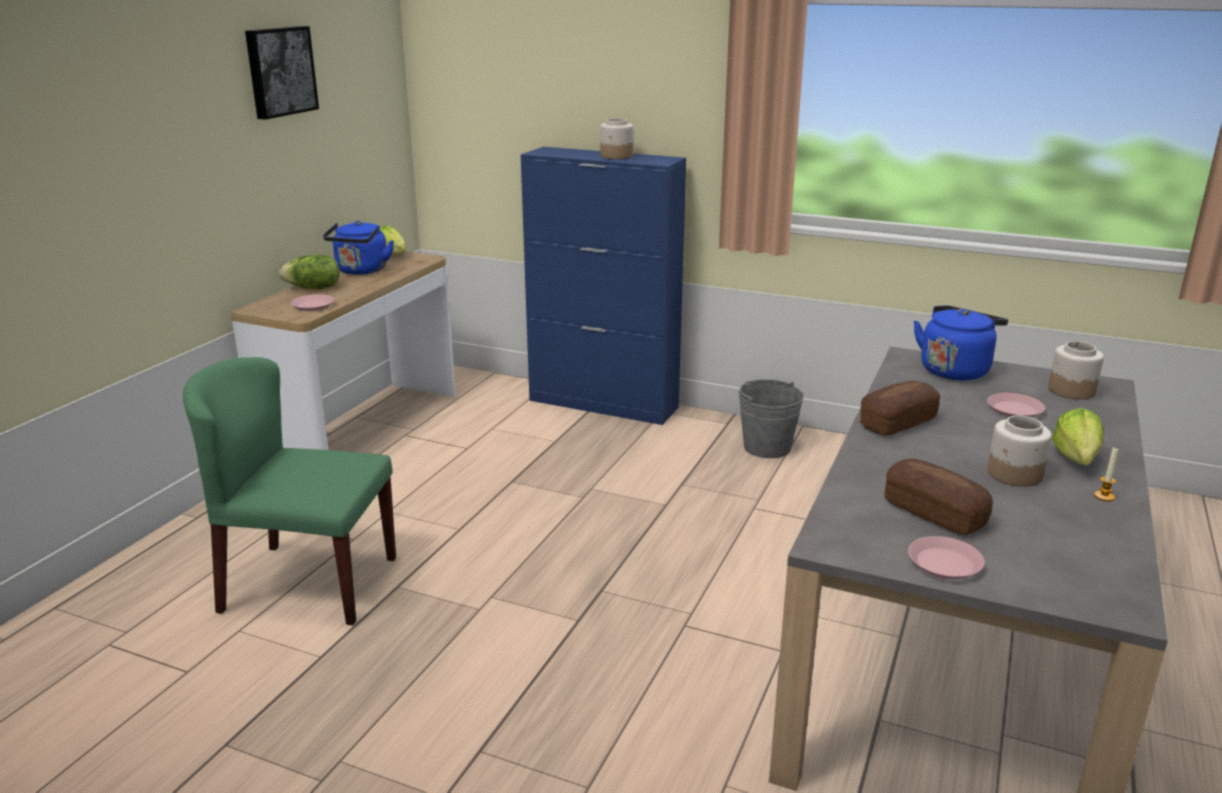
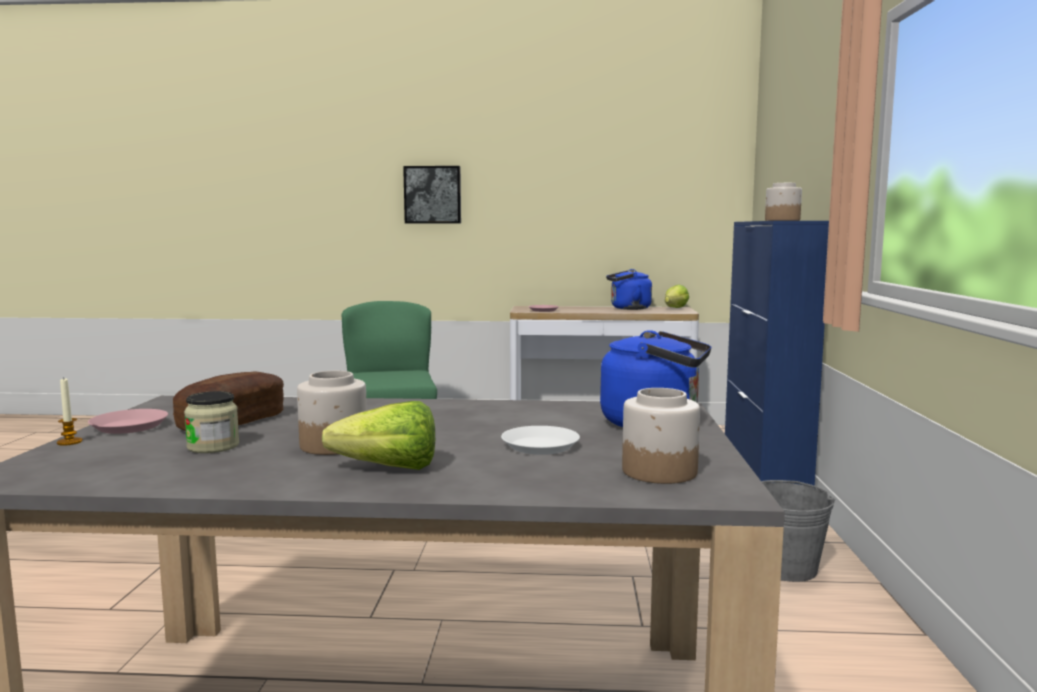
camera: 70 degrees right, 15 degrees down
(279, 71) = (597, 155): picture -> picture (433, 195)
(313, 288) = (577, 307): lettuce -> none
(897, 423) = (452, 409): bread -> none
(1014, 410) = (540, 446): pink plate -> white plate
(1019, 521) = (213, 446): none -> jar
(1104, 496) = (279, 478): candle -> candle (69, 442)

